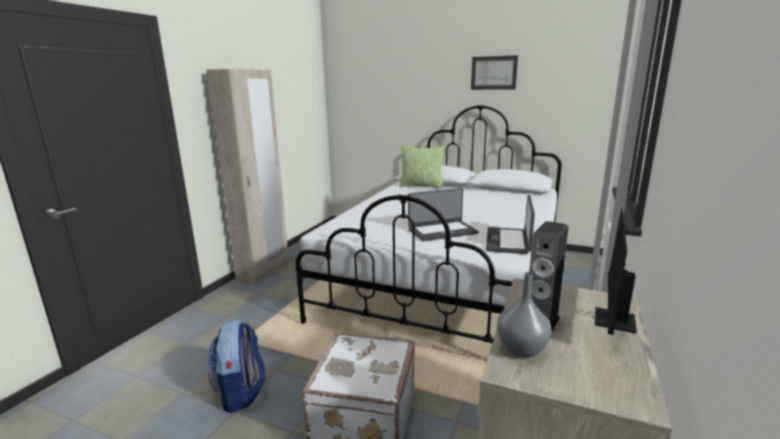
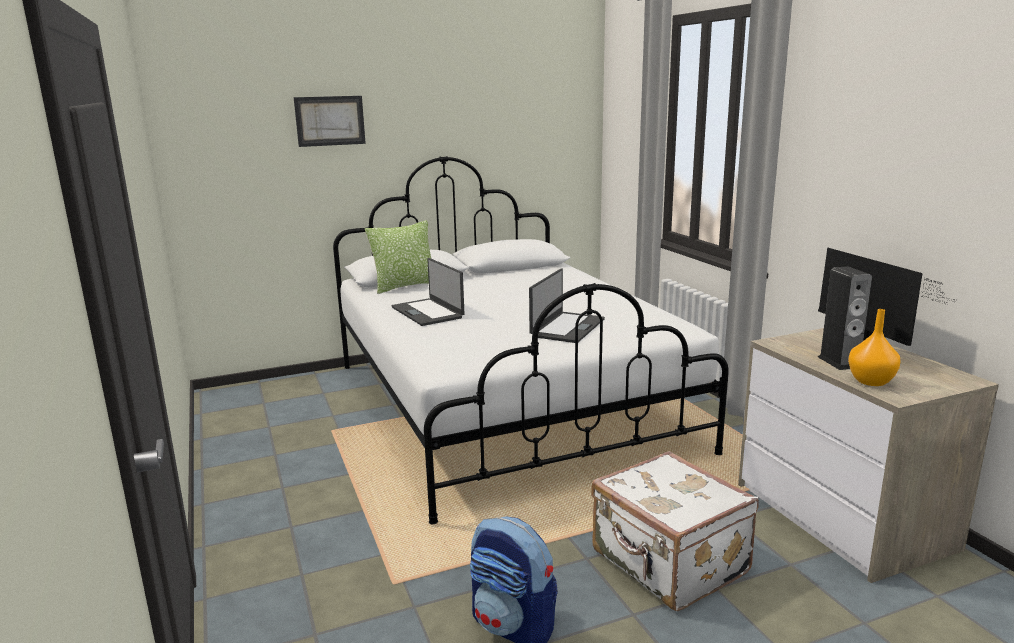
camera: 45 degrees left, 0 degrees up
(264, 272) = (229, 499): beige wardrobe -> none
(493, 73) = (454, 110): picture -> picture (330, 121)
(508, 241) = (644, 318): laptop -> laptop (428, 312)
(521, 348) = (870, 381): grey vase -> orange vase

